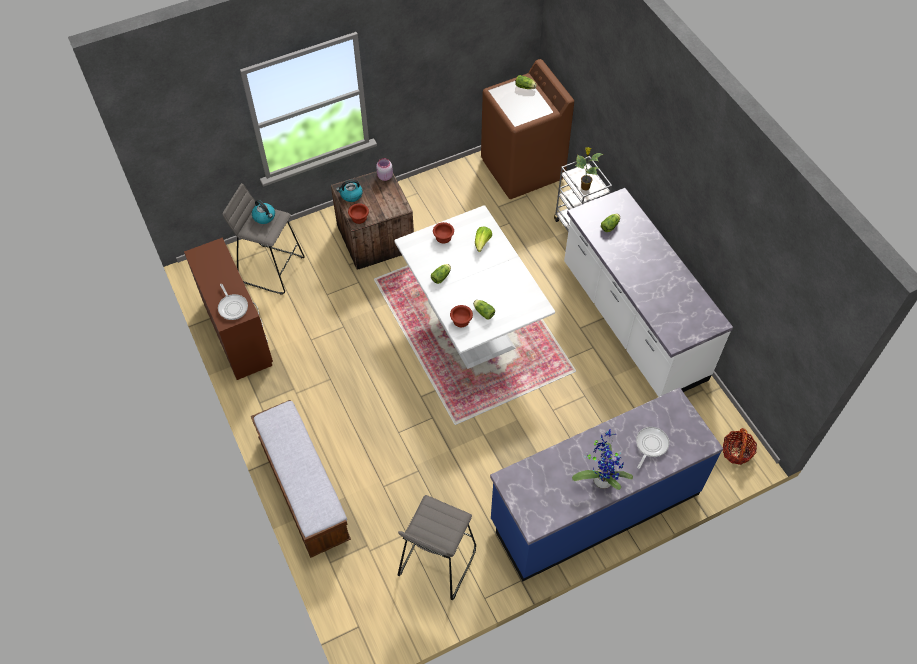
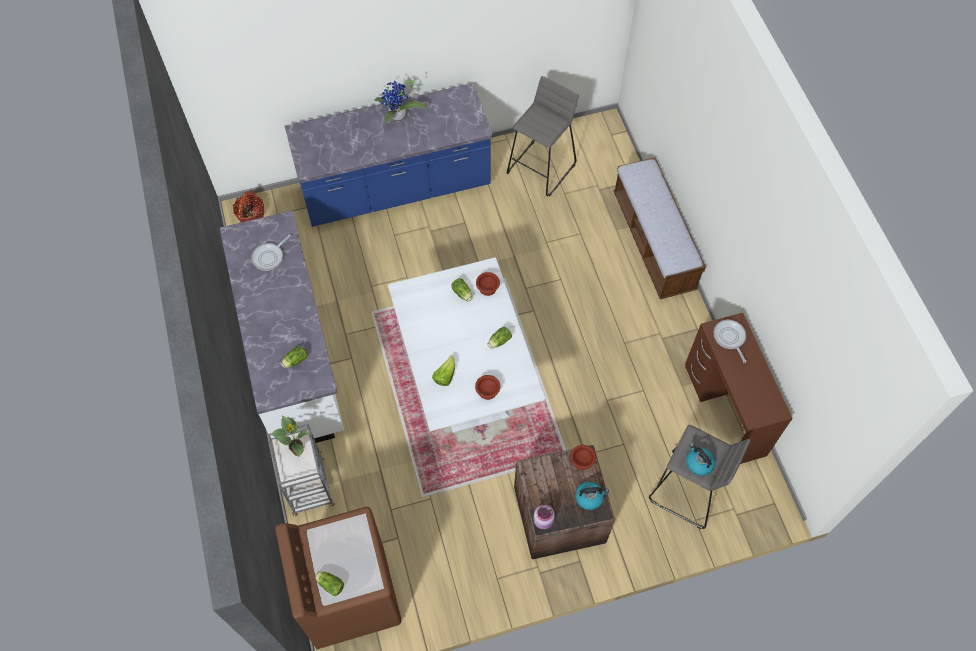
camera: 170 degrees left, 5 degrees up
(650, 445) = (346, 136): frying pan -> frying pan (269, 257)

